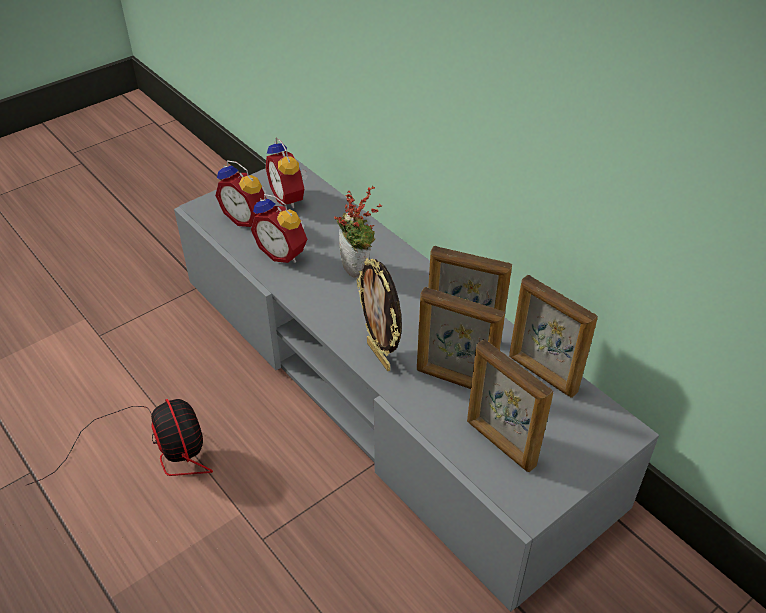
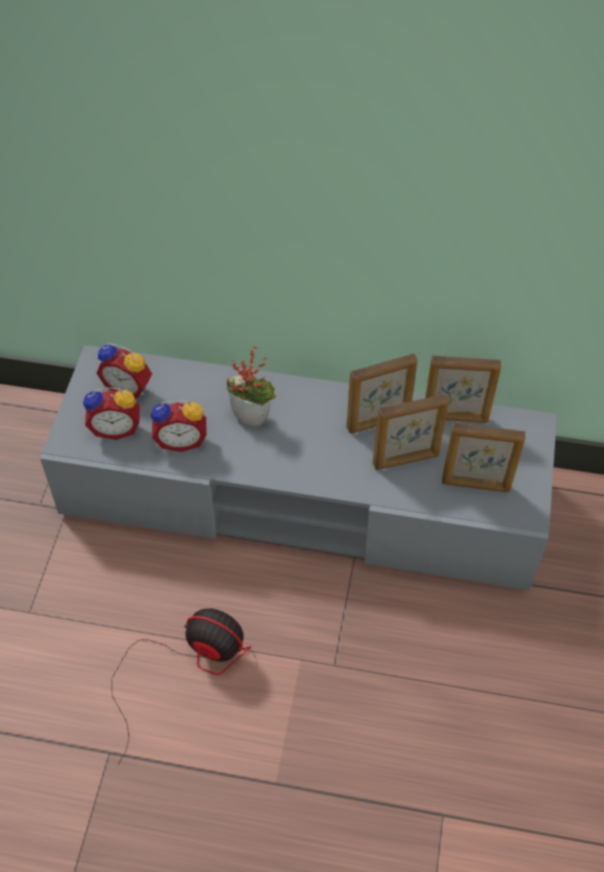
camera: 40 degrees left, 10 degrees up
(380, 356) = (341, 476): picture frame -> none

